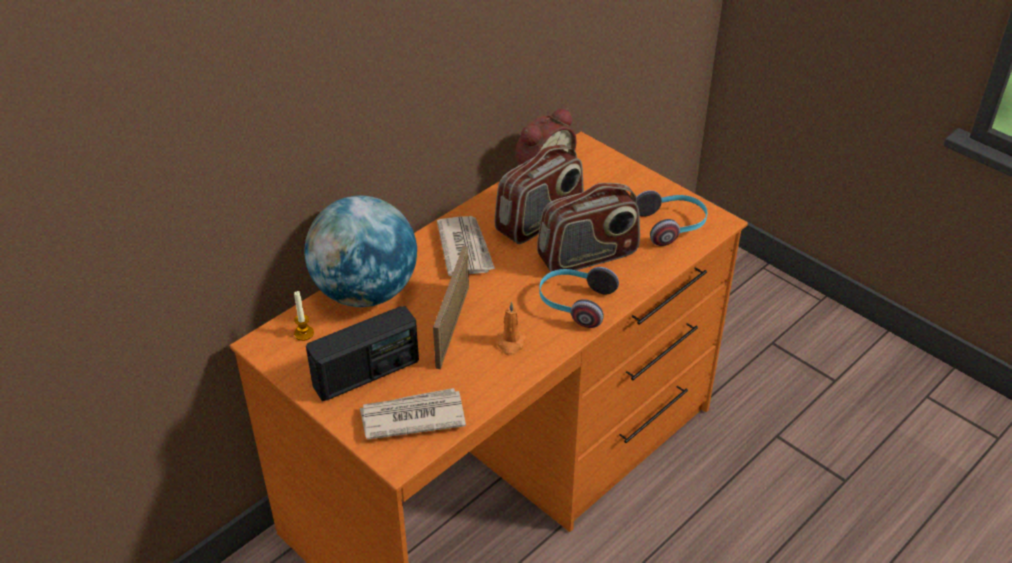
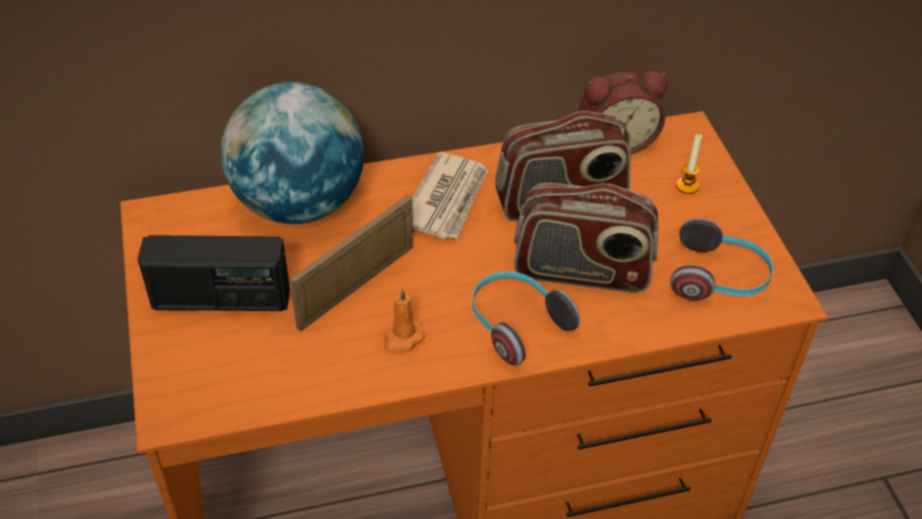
camera: 30 degrees right, 5 degrees up
(304, 333) = (198, 222): candle -> candle (687, 186)
(412, 417) = (223, 373): newspaper -> none

